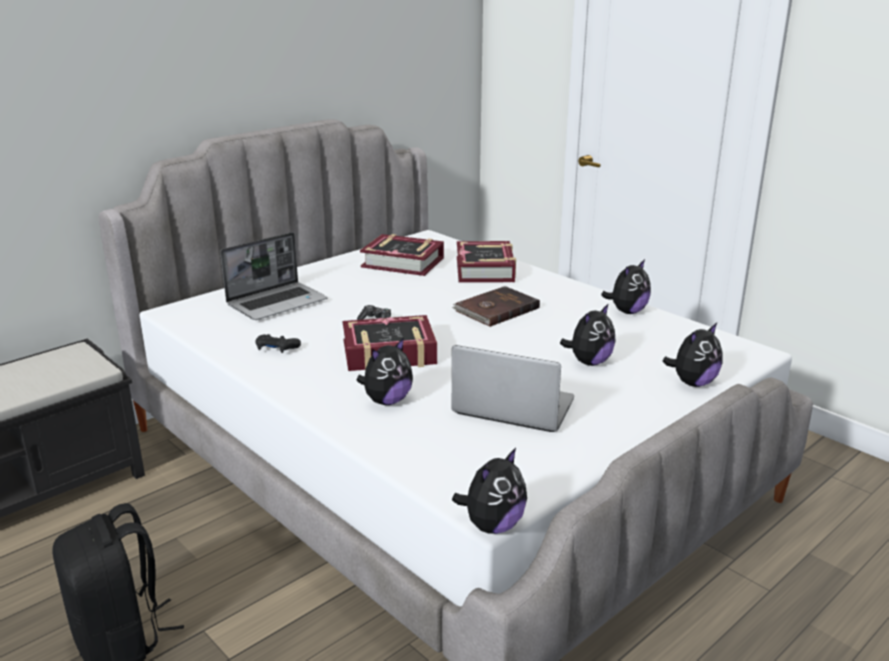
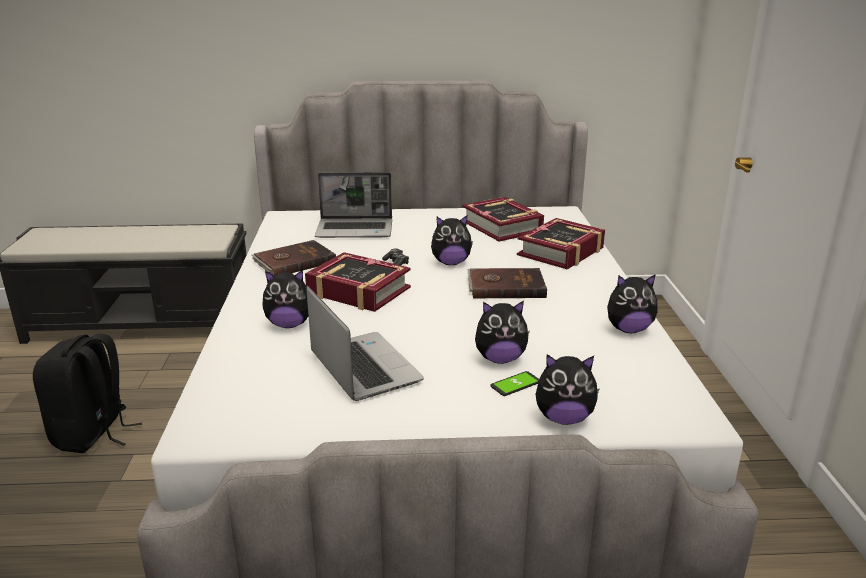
camera: 40 degrees right, 0 degrees up
(276, 349) = (294, 261): black game controller -> brown book
(492, 525) = (177, 446): plush toy -> plush toy (451, 263)
(629, 374) = (515, 384): none -> phone

